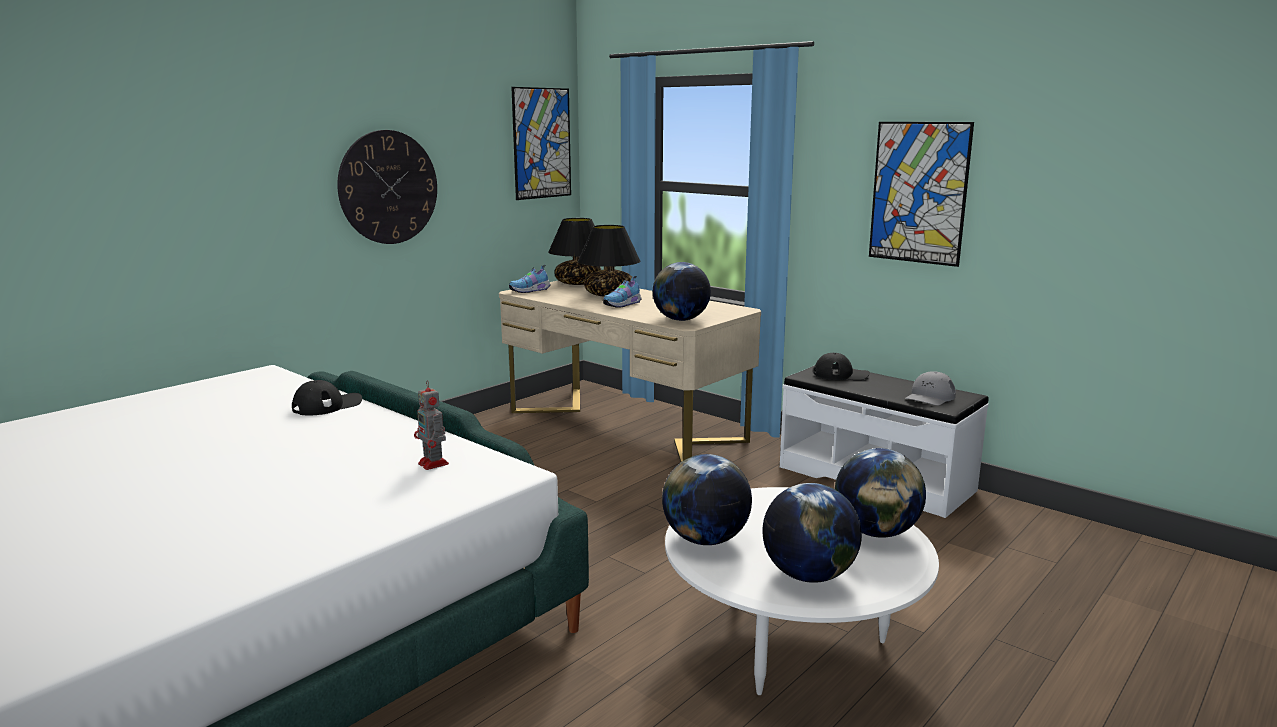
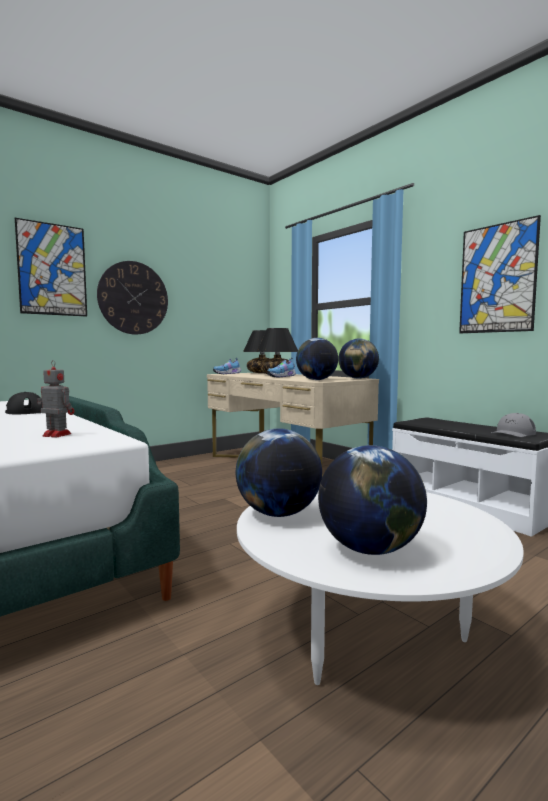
camera: 10 degrees right, 10 degrees down
(434, 464) = (56, 435): toy robot -> toy robot turned 135 degrees clockwise
(542, 143) = (243, 285): picture -> picture (52, 269)
(841, 375) = (439, 422): black cap -> none
(876, 532) = (453, 519): globe -> globe (358, 378)

